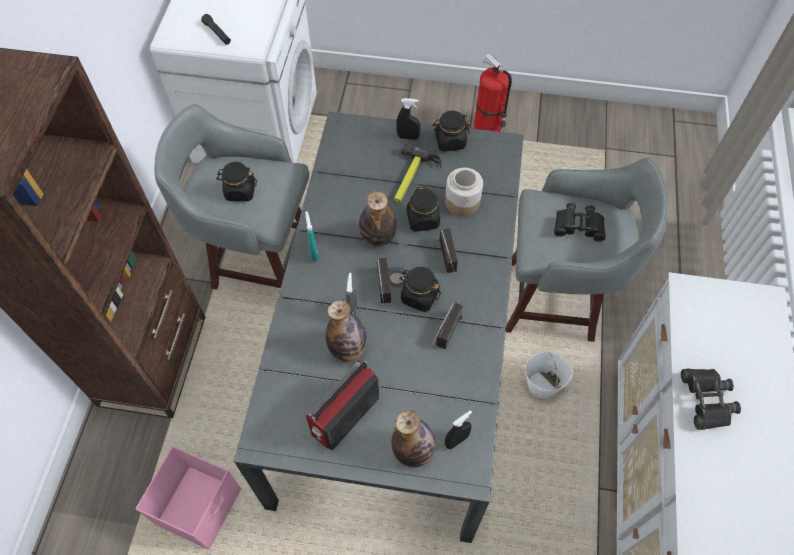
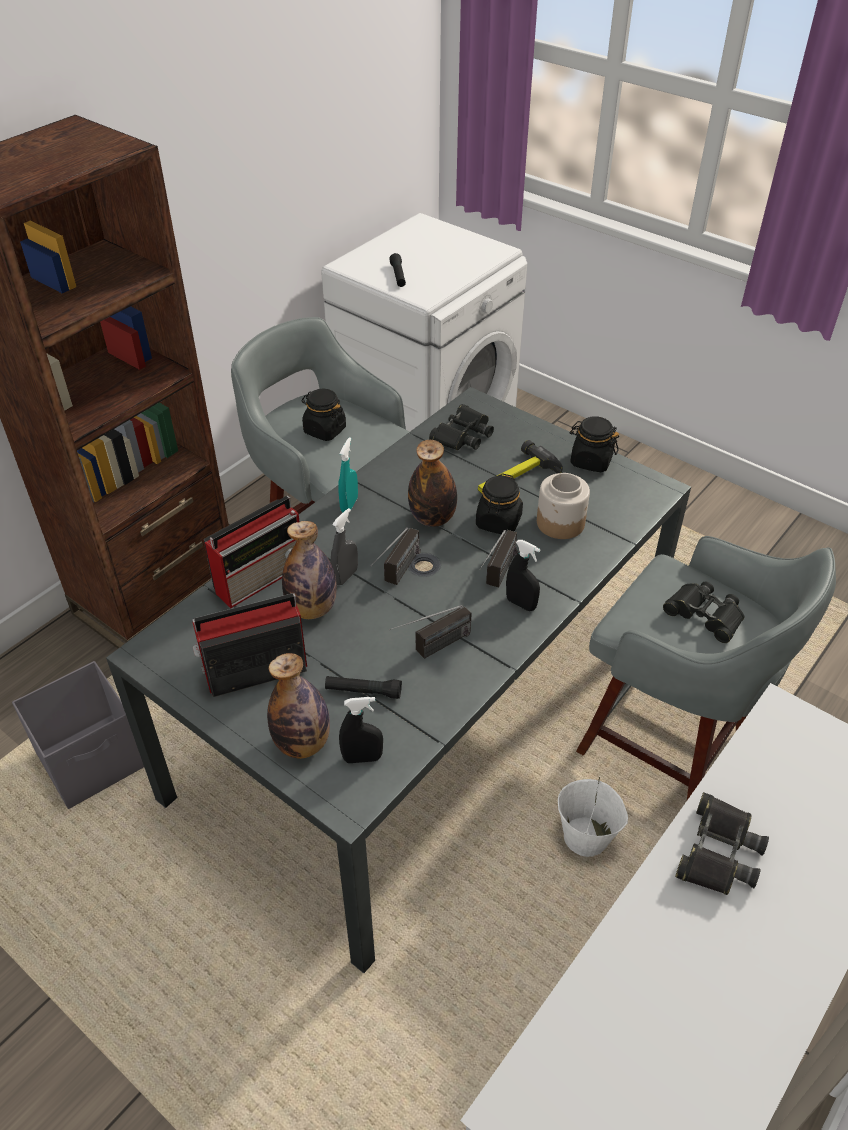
camera: 30 degrees right, 15 degrees down
(200, 506) = (94, 760): pink storage box -> grey storage box
(295, 341) = (261, 577): none -> radio
(351, 157) = (462, 434): none -> black binoculars
(408, 137) = (543, 439): black spray bottle -> black spray bottle (521, 604)
(419, 296) = (434, 593): black jar -> none
(424, 393) = (363, 691): none -> black flashlight
(489, 126) = (706, 522): fire extinguisher -> none

